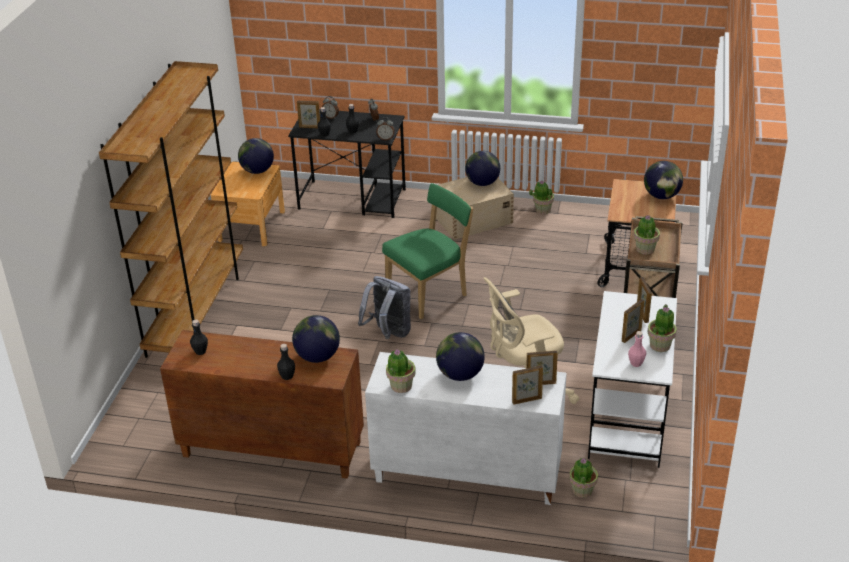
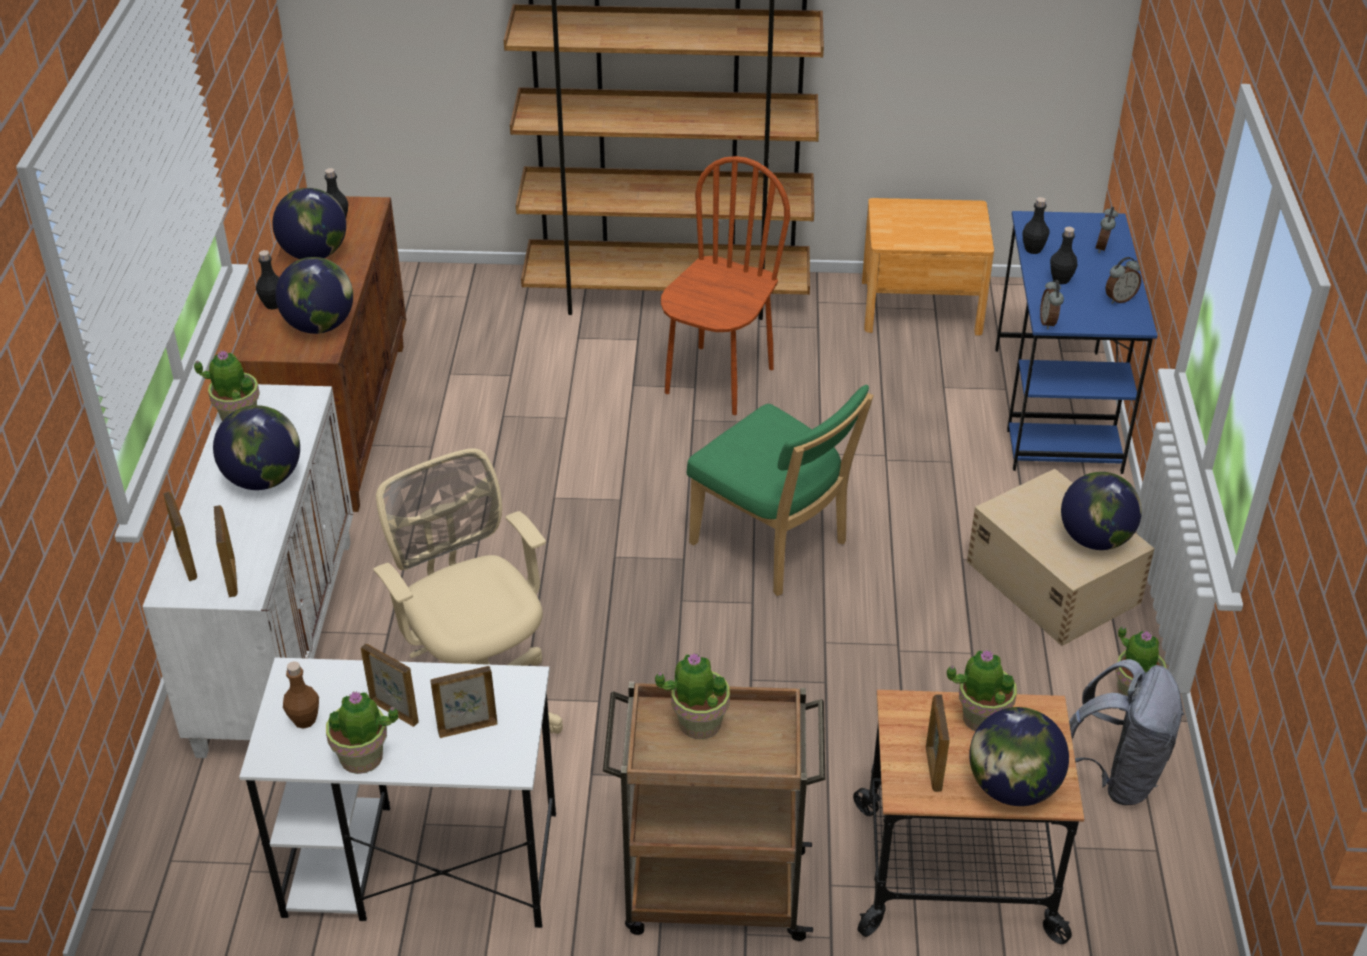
camera: 80 degrees right, 5 degrees up
(257, 171) = (963, 231): globe -> globe (314, 254)
(288, 299) = (718, 380): none -> brown chair
(309, 127) = (1051, 229): picture frame -> picture frame (933, 769)
(353, 199) = (1057, 409): black desk -> blue desk
(388, 333) = (642, 508): grey backpack -> grey backpack (1116, 774)
(582, 490) = (227, 800): potted plant -> potted plant (982, 717)
(636, 363) = (304, 720): pink bottle -> brown bottle

